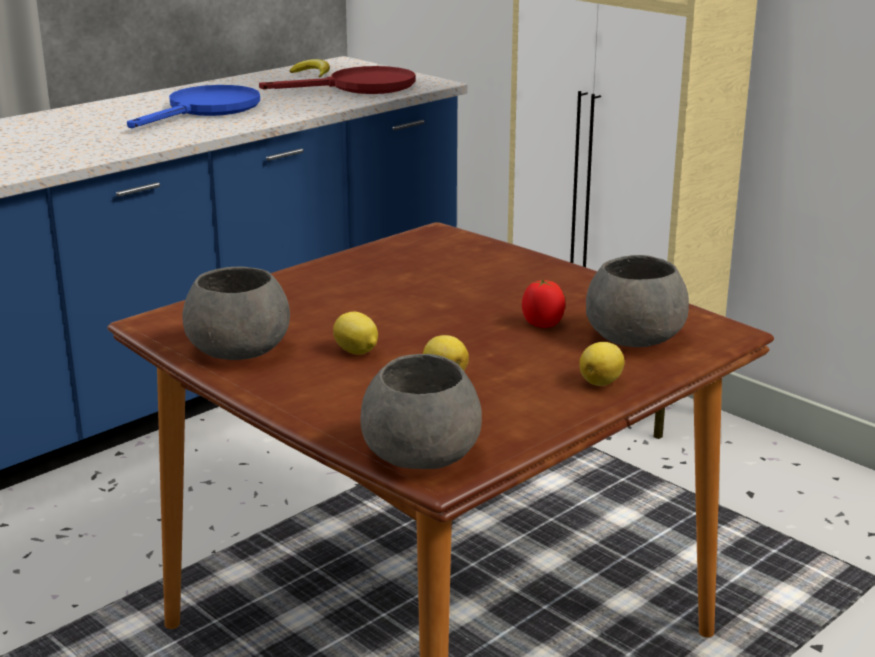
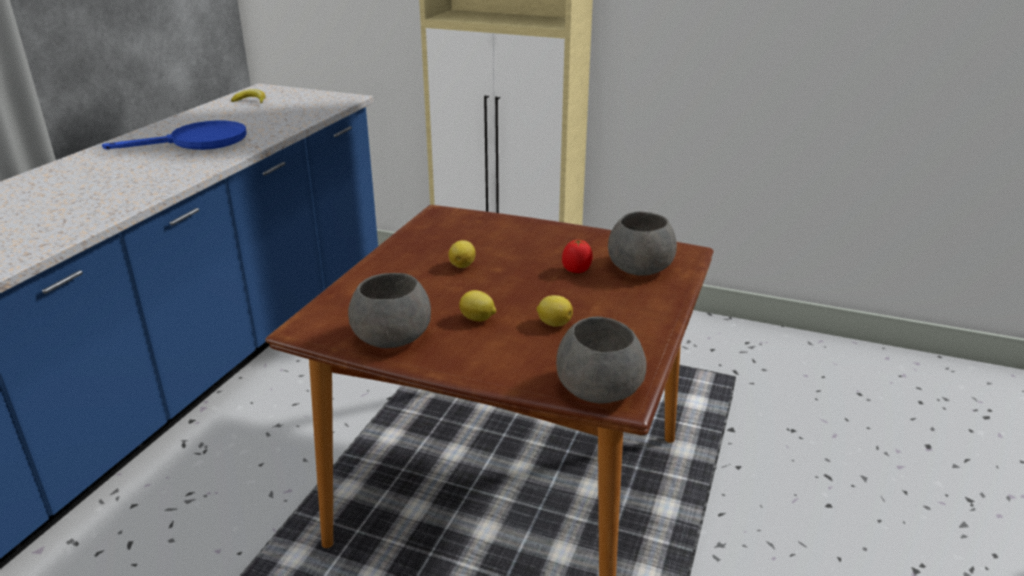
camera: 25 degrees left, 5 degrees up
(206, 110) = (198, 142): blue frying pan -> blue frying pan turned 60 degrees clockwise
(360, 87) = (299, 107): red frying pan -> none
(601, 382) = (653, 305): lemon -> lemon (463, 265)

